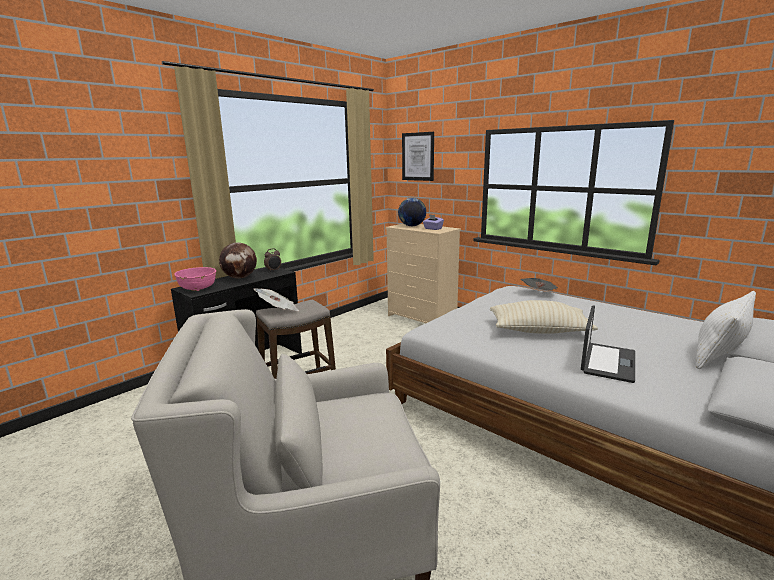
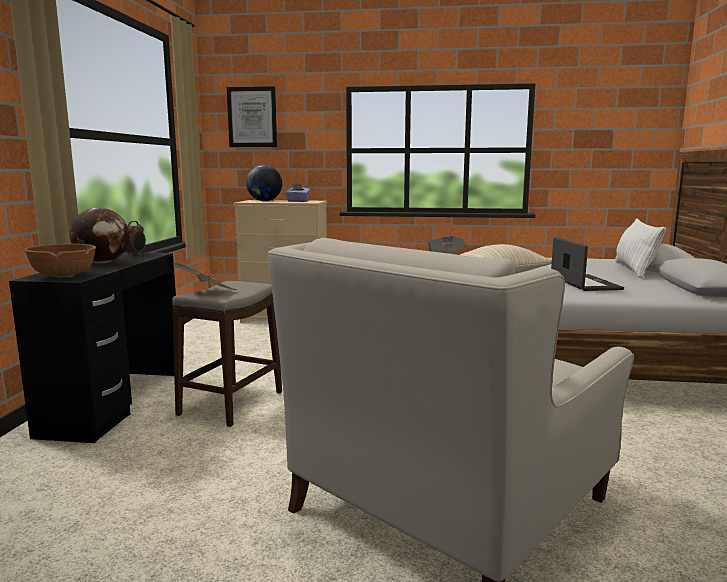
camera: 35 degrees left, 5 degrees down
(198, 289) = (64, 276): pink bowl -> brown bowl

